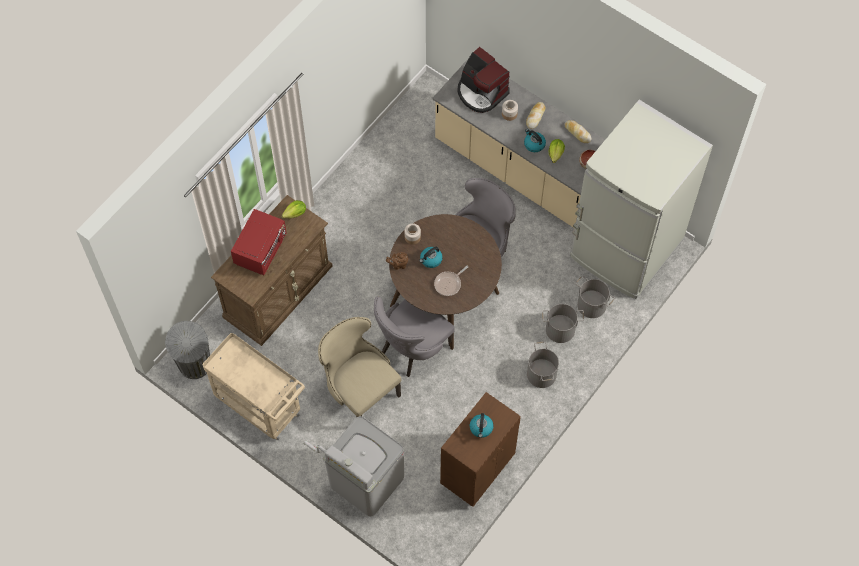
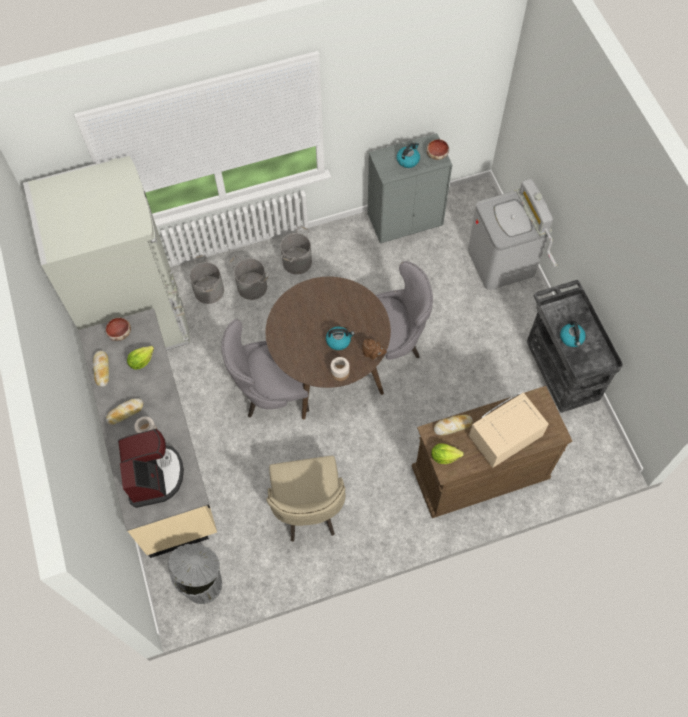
camera: 145 degrees left, 0 degrees up
(195, 365) = (601, 447): grey trash can -> grey trash can (204, 583)
(261, 250) = (503, 438): red microwave -> beige microwave
(261, 409) = (558, 371): beige cart -> black cart
(302, 237) = (452, 426): none -> bread
(360, 391) = (460, 335): beige chair -> beige chair (309, 510)
(449, 284) = (339, 309): frying pan -> none
(460, 449) = (437, 154): none -> bowl
(477, 471) = (405, 221): brown cabinet -> grey cabinet
(534, 144) = (152, 384): kettle -> kettle (571, 338)

